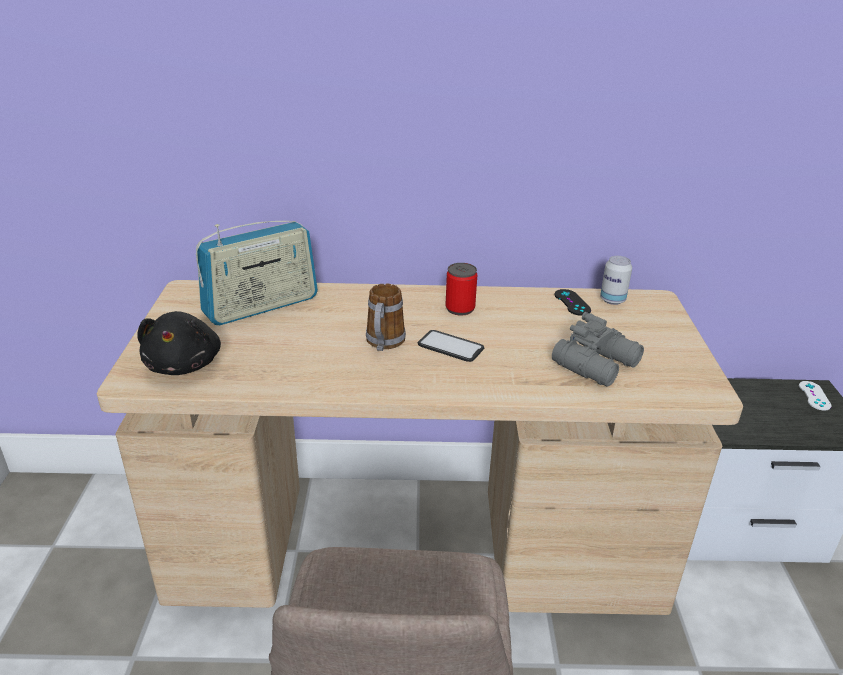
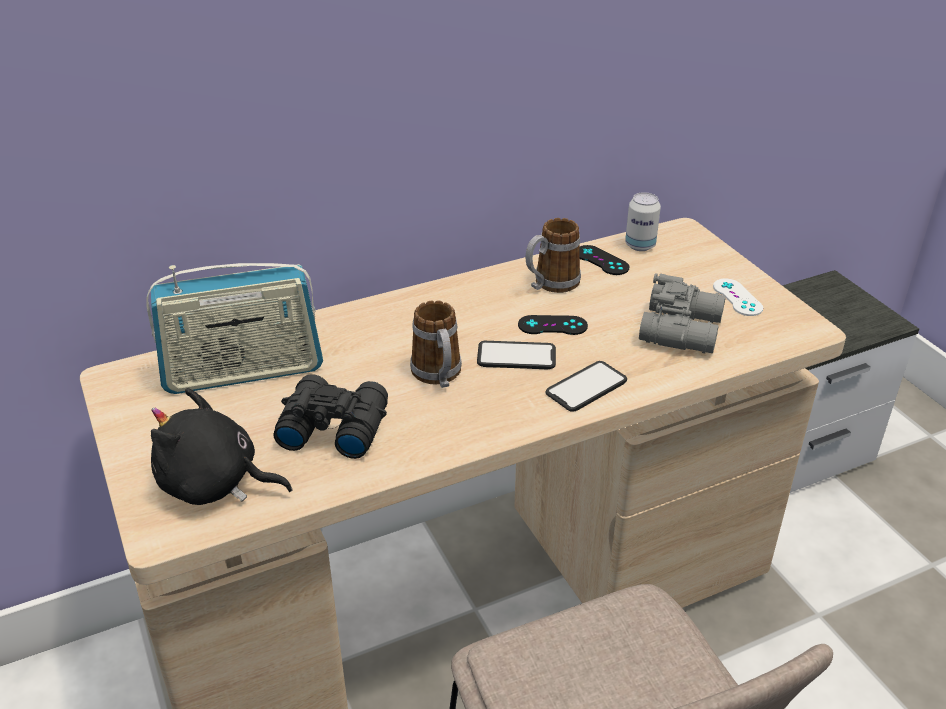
camera: 25 degrees left, 5 degrees up
(185, 364) = (215, 484): black plush toy -> black plush toy turned 135 degrees clockwise
(261, 306) = (243, 372): radio -> radio turned 45 degrees clockwise
(286, 353) = (332, 426): none -> black binoculars
(460, 308) = (487, 304): can -> none
(485, 381) = (586, 387): none -> phone
(495, 334) = (552, 325): none -> black game controller
(517, 308) = (550, 285): none -> mug
(814, 396) = (832, 292): white game controller -> white game controller (737, 297)

